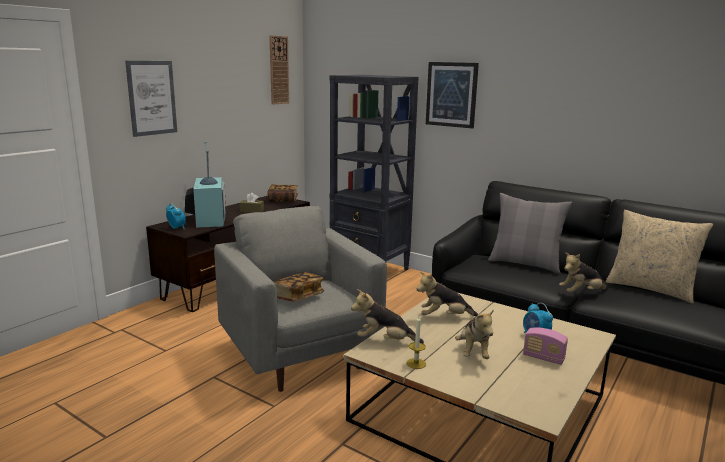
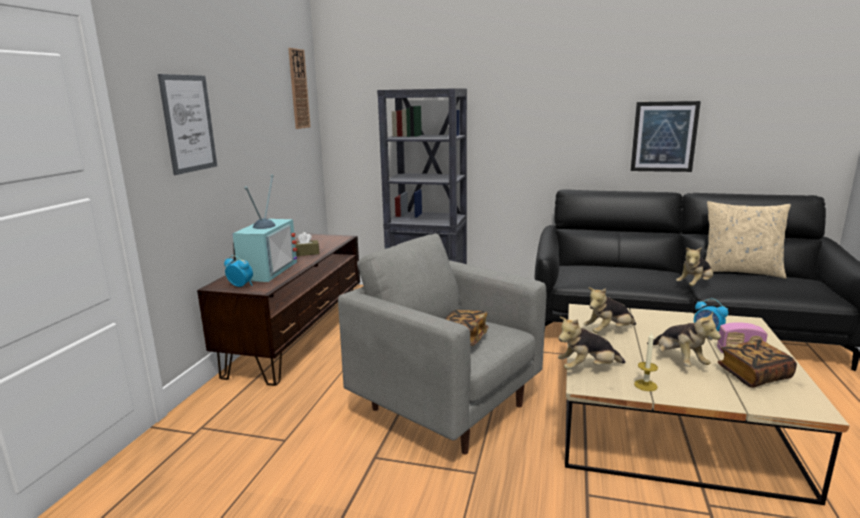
camera: 20 degrees left, 0 degrees up
(207, 219) = (266, 270): television -> television turned 45 degrees clockwise
(283, 200) = (325, 237): book -> book (754, 375)
(451, 94) = (505, 105): picture -> picture (664, 136)
(525, 263) = (618, 266): grey pillow -> none

